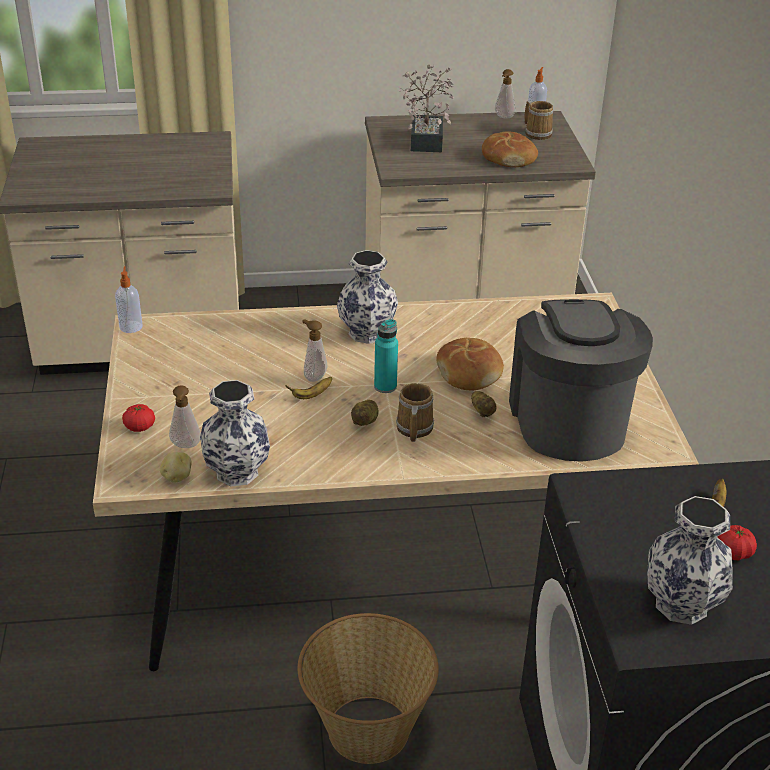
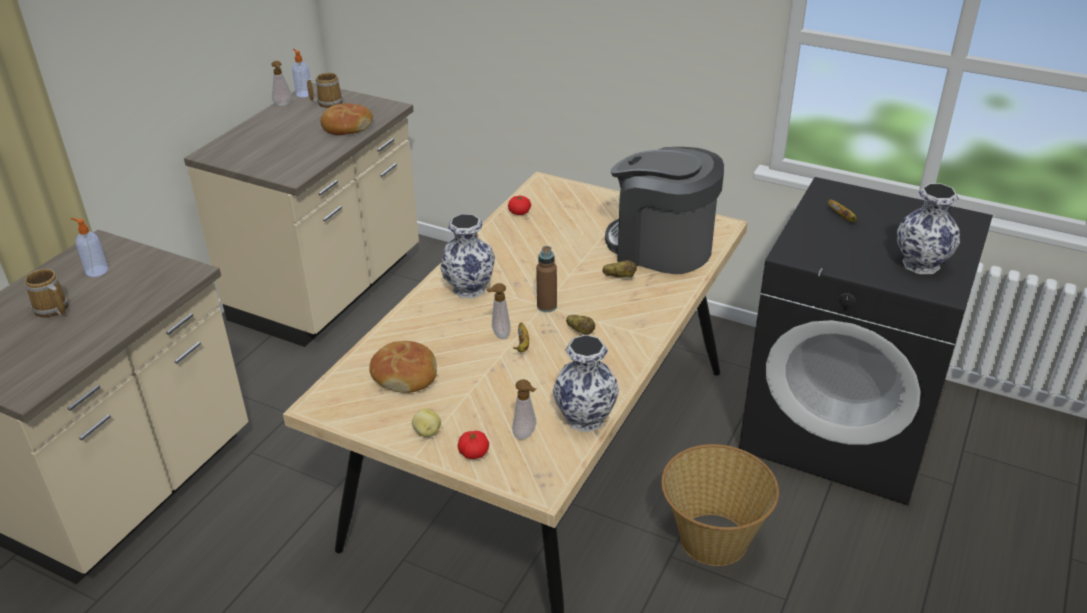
camera: 55 degrees left, 0 degrees up
(131, 326) = (314, 409): soap dispenser -> soap dispenser (96, 271)
(176, 477) = (563, 453): potato -> potato (427, 432)
(385, 386) = (547, 306): turquoise bottle -> brown bottle
(413, 428) = (609, 313): mug -> mug (51, 309)
(427, 138) = (265, 146): potted plant -> none
(469, 373) = (568, 264): bread -> bread (405, 375)
(733, 553) = (887, 228): tomato -> tomato (519, 212)

